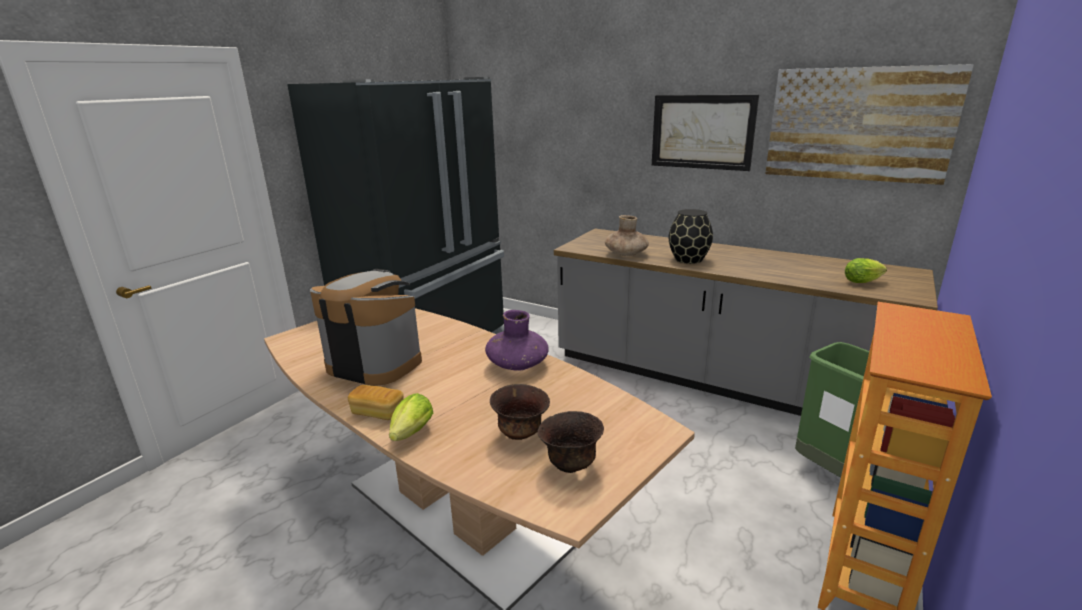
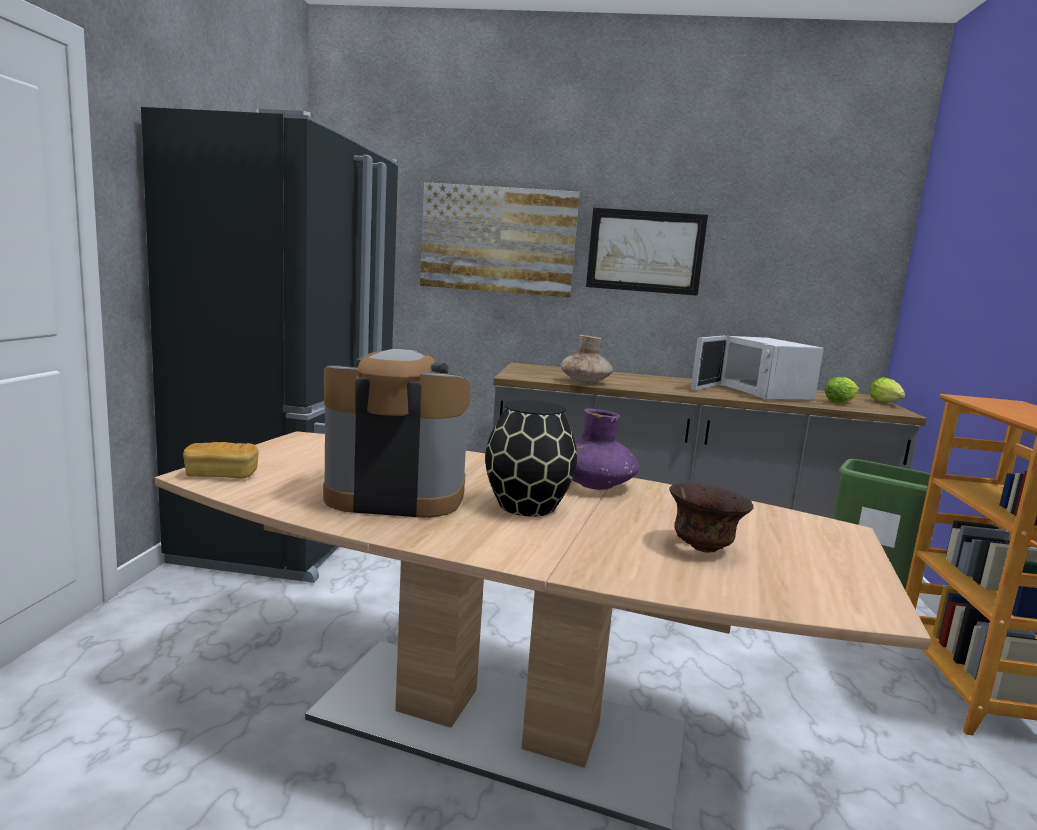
camera: 25 degrees left, 10 degrees down
(378, 412) = (482, 545): bread -> bread (222, 475)
(410, 435) = (567, 563): lettuce -> lettuce (886, 403)
(571, 465) = (805, 569): brown bowl -> none
(688, 259) = (657, 386): black vase -> black vase (526, 506)
(787, 266) = (758, 392): none -> white microwave
(858, 124) = (804, 251): picture -> picture (498, 240)

